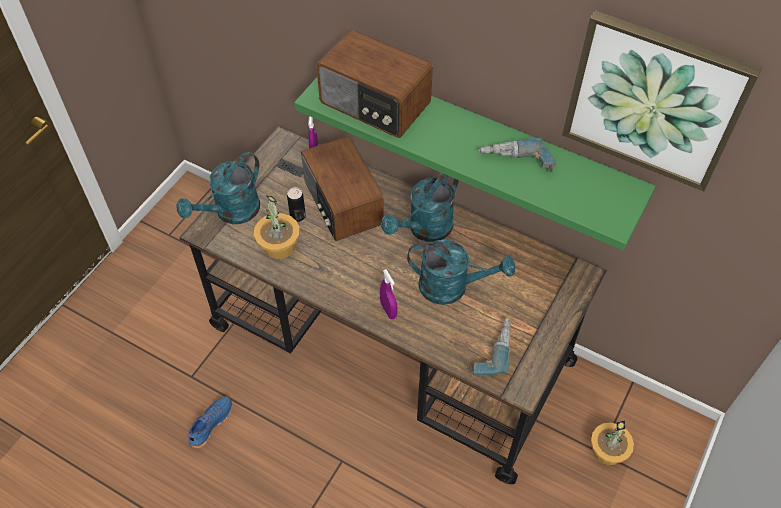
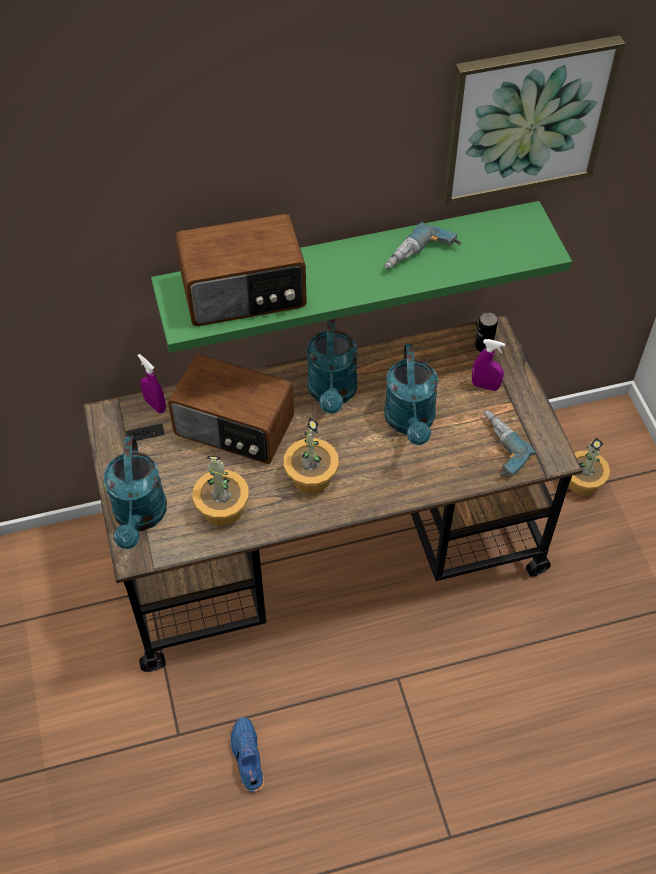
camera: 45 degrees left, 0 degrees up
(298, 216) = (207, 470): can -> can (483, 346)
(350, 269) = (310, 477): none -> potted plant
(388, 310) = (383, 484): purple spray bottle -> purple spray bottle (485, 386)
(452, 287) = (411, 422): turquoise watering can -> turquoise watering can turned 120 degrees clockwise

